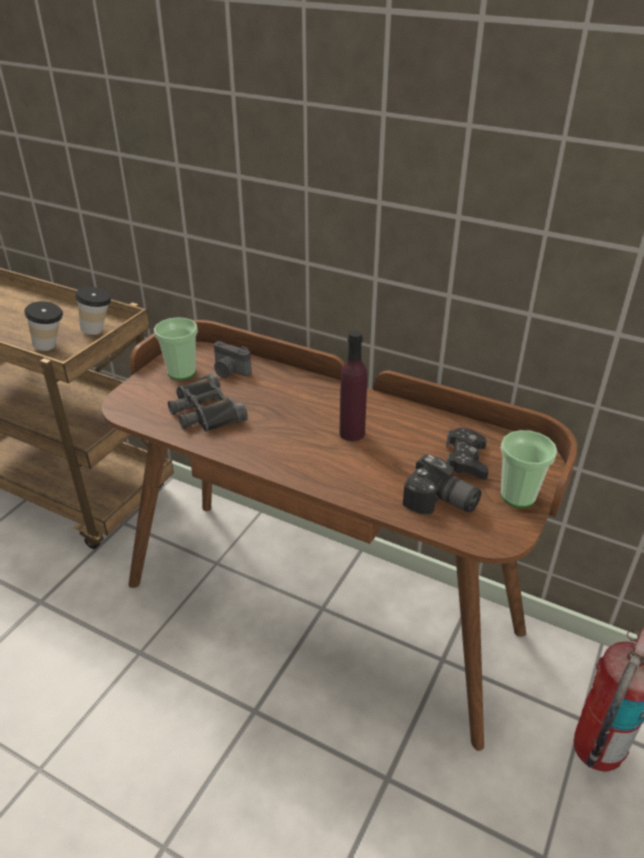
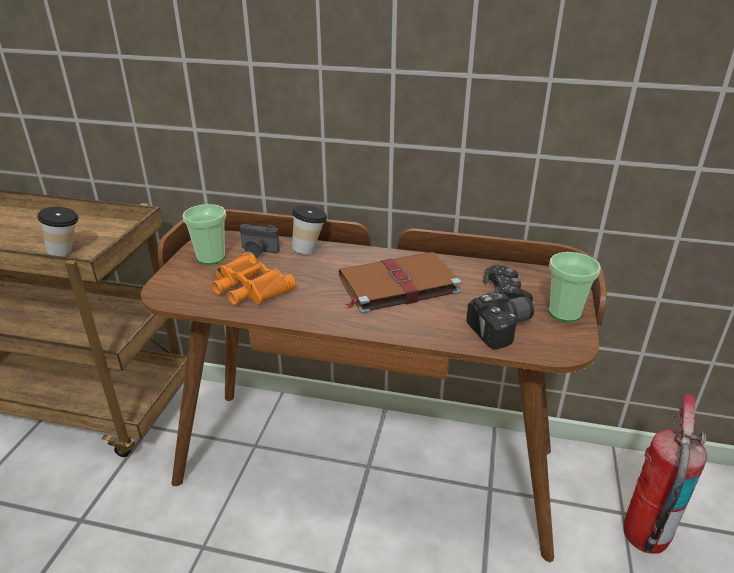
camera: 15 degrees left, 5 degrees down
(99, 331) = (113, 233): cup -> cup (310, 250)
(205, 412) = (249, 287): black binoculars -> orange binoculars
(352, 433) = (396, 285): purple bottle -> brown book
(440, 503) = (503, 329): camera -> camera turned 45 degrees counterclockwise

